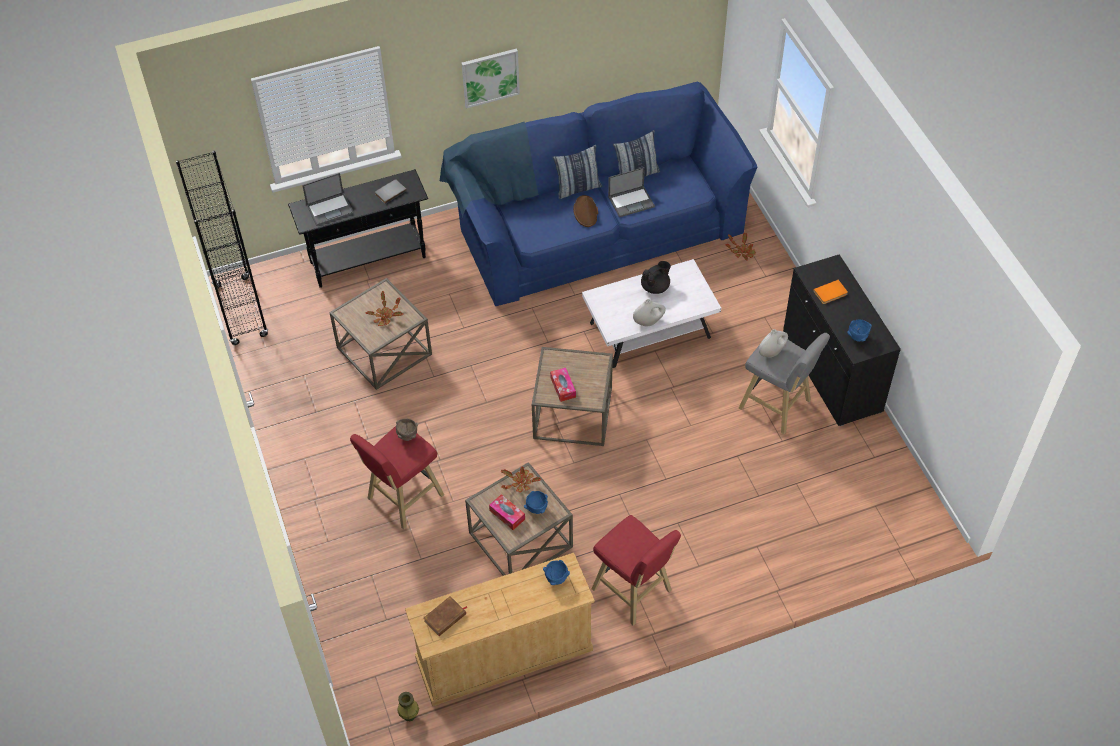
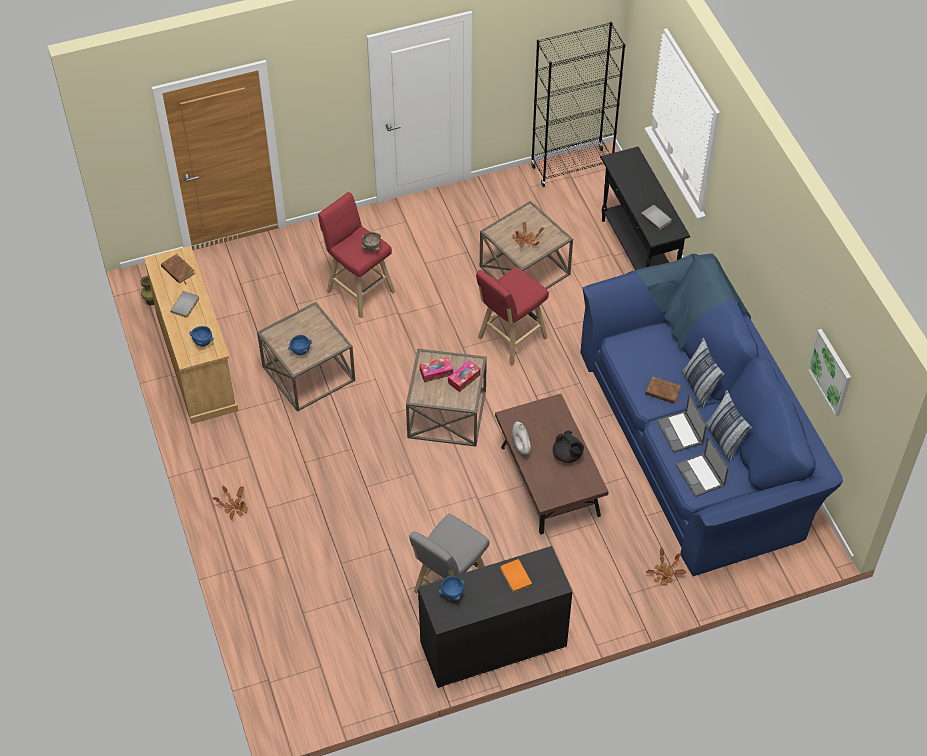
camera: 90 degrees right, 0 degrees up
(330, 209) = (632, 175): laptop -> laptop (700, 475)
(490, 77) = (756, 244): picture -> picture (830, 372)
(500, 603) = (186, 305): none -> grey book
(507, 515) = (297, 331): tissue box -> tissue box (464, 379)
(520, 483) = (329, 340): potted plant -> potted plant (234, 507)
(586, 212) = (662, 392): brown hat -> brown book
(634, 592) = (245, 456): red stool -> red stool (510, 339)
(650, 331) = (549, 481): white coffee table -> brown coffee table
(771, 352) = (457, 534): white vase -> none

